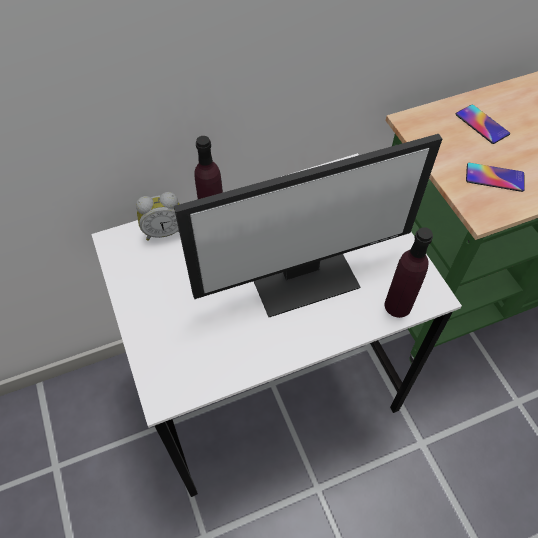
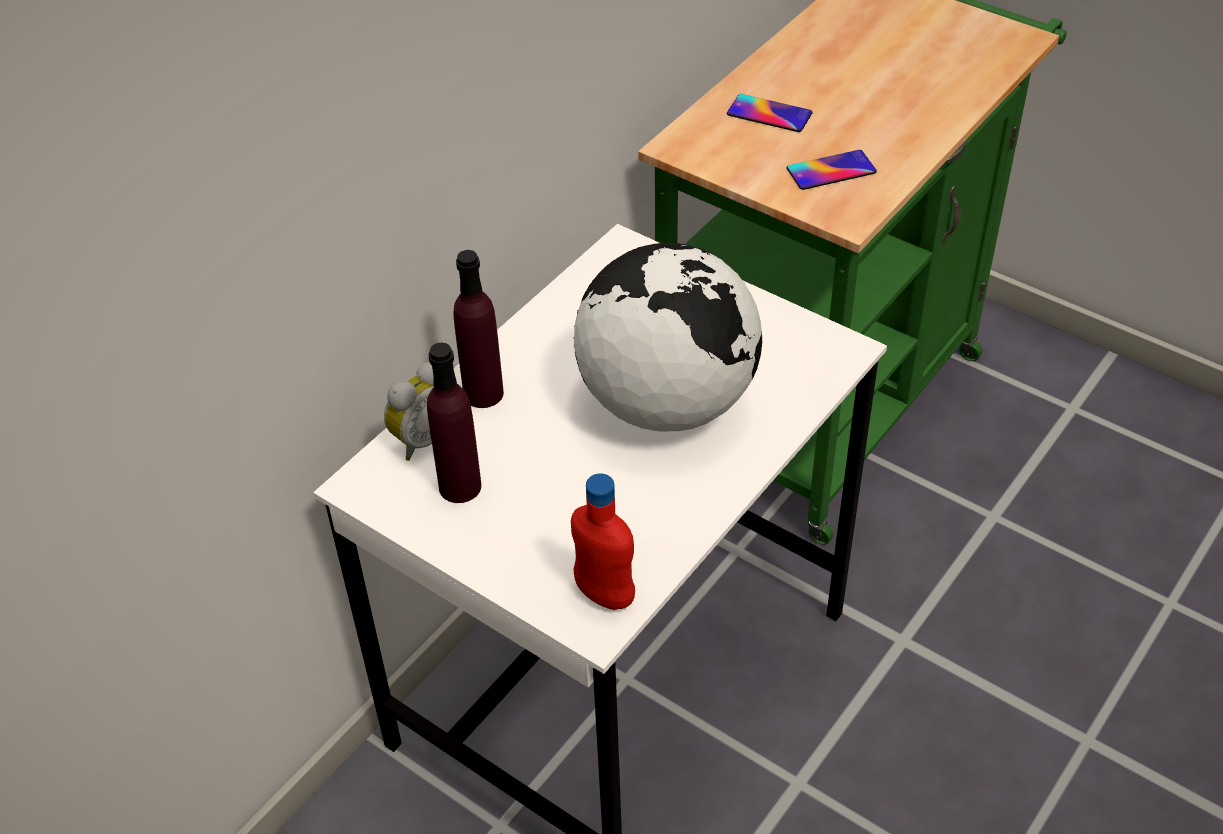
camera: 30 degrees left, 10 degrees down
(182, 378) = (604, 594): none -> red bottle
(304, 276) = (666, 403): monitor -> globe
(398, 305) = (811, 381): purple bottle -> purple bottle (460, 487)

